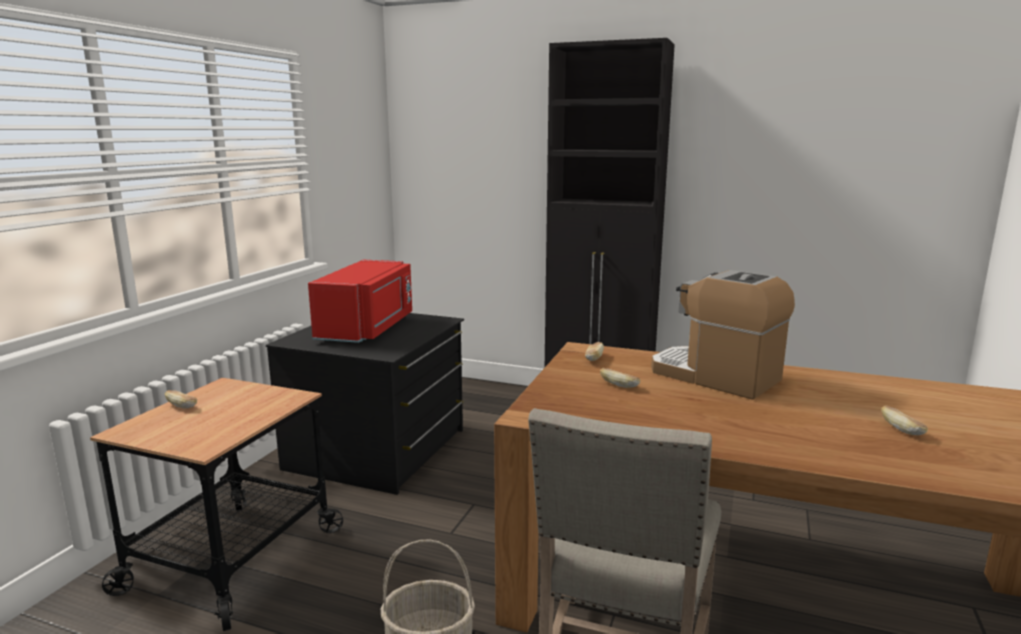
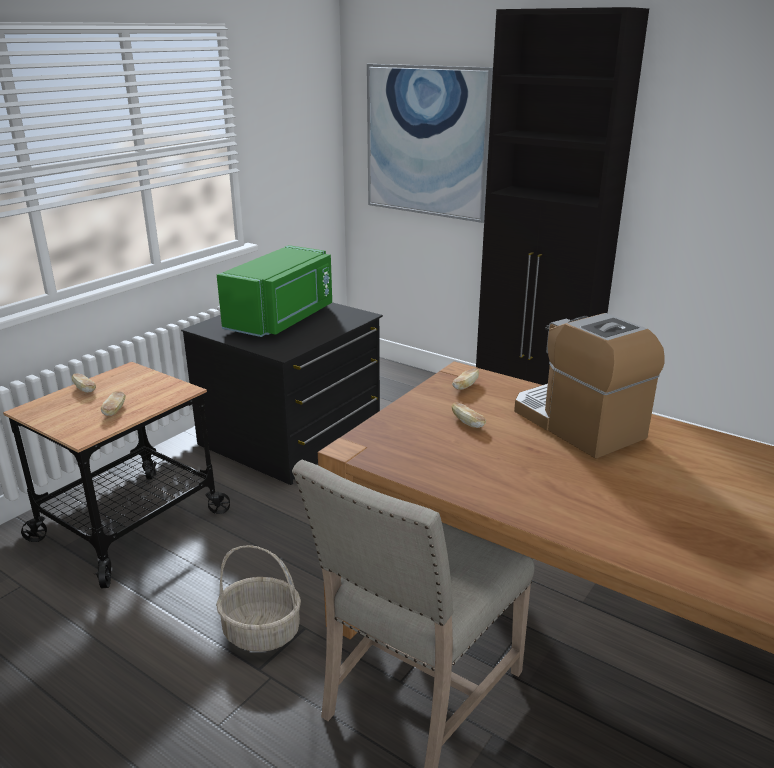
camera: 15 degrees right, 10 degrees up
(368, 328) = (282, 319): red microwave -> green microwave
(477, 166) = (427, 141): none -> picture
(901, 430) = (731, 519): bread -> bread (115, 410)

